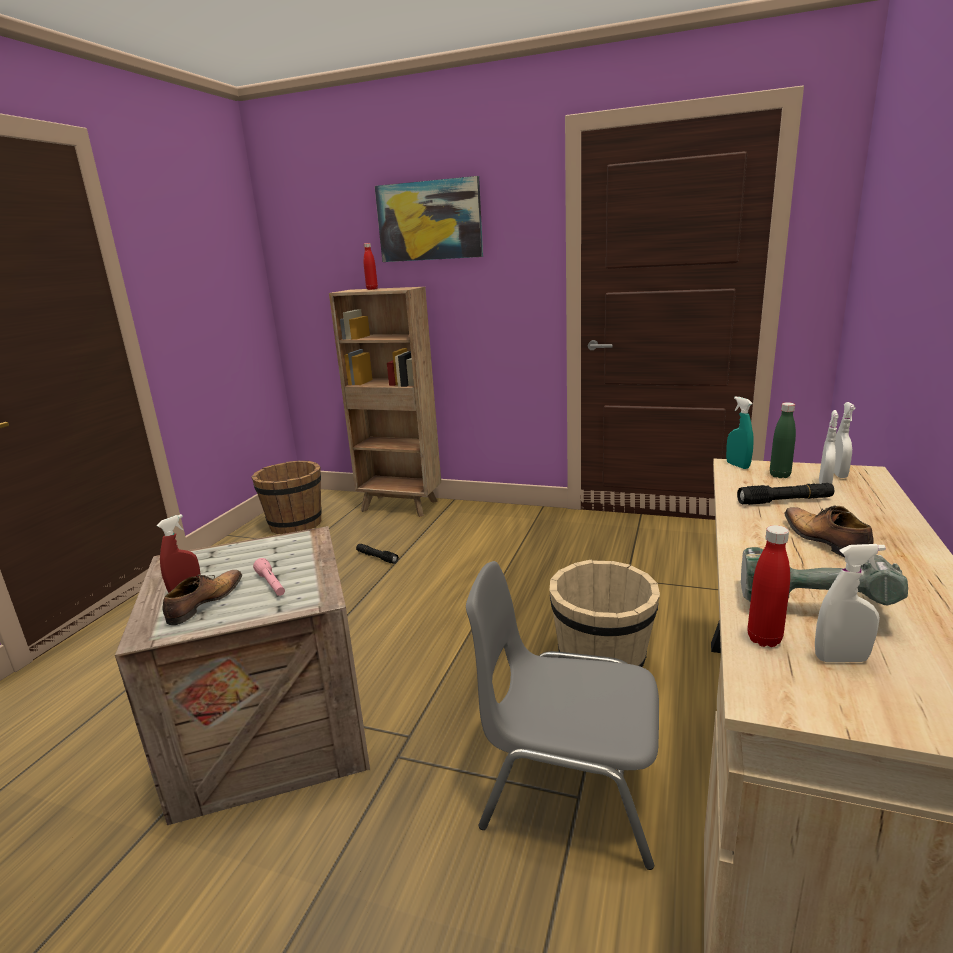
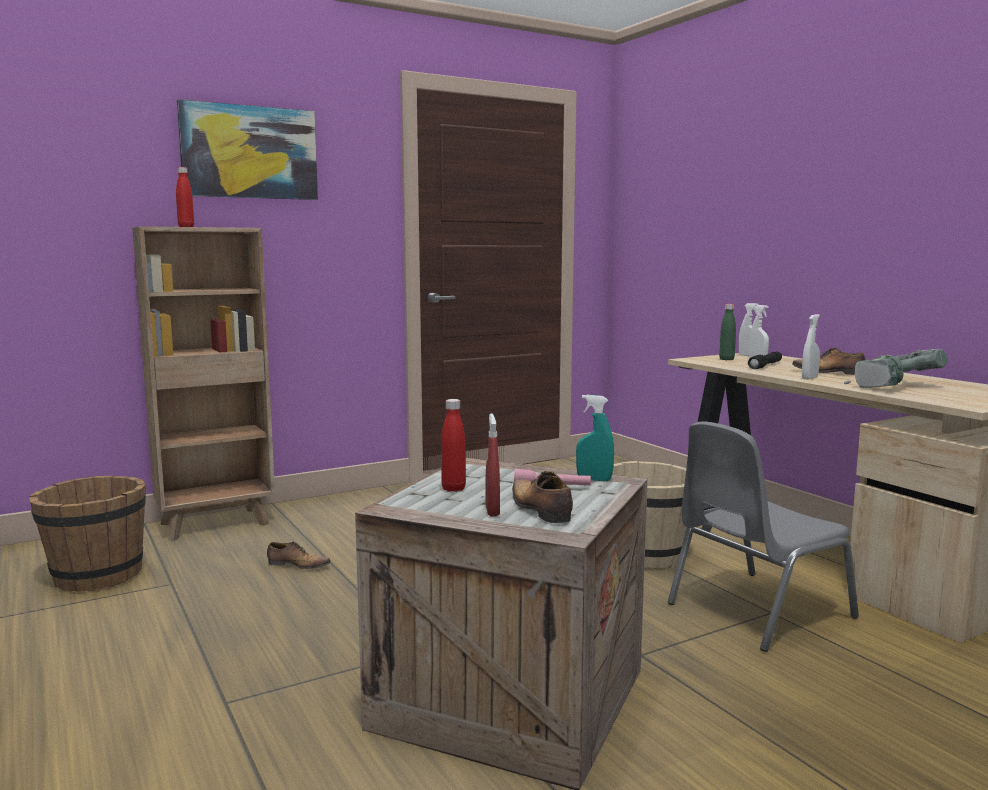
camera: 50 degrees left, 10 degrees down
(377, 557) = (297, 565): black flashlight -> shoe
(737, 465) = (693, 359): turquoise spray bottle -> turquoise spray bottle (594, 479)
(764, 639) = (920, 396): red bottle -> red bottle (453, 489)
(841, 659) = (952, 394): white spray bottle -> white spray bottle (809, 378)

